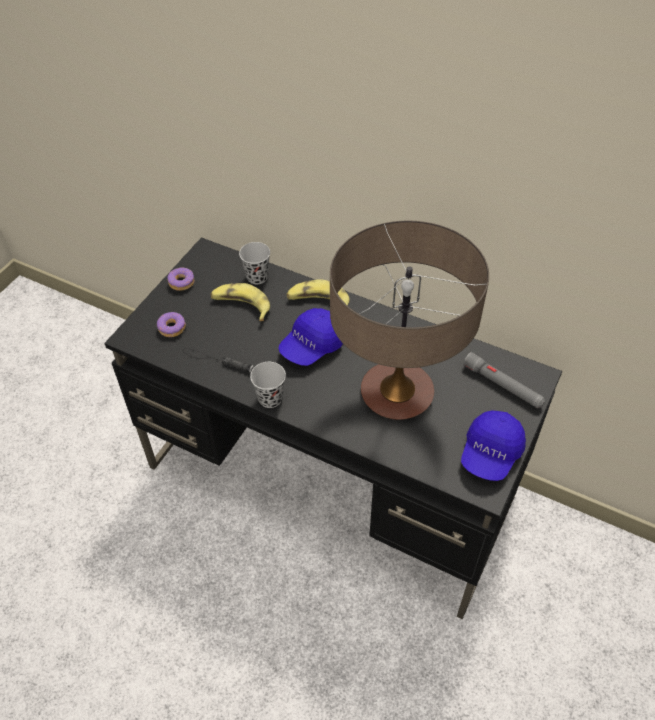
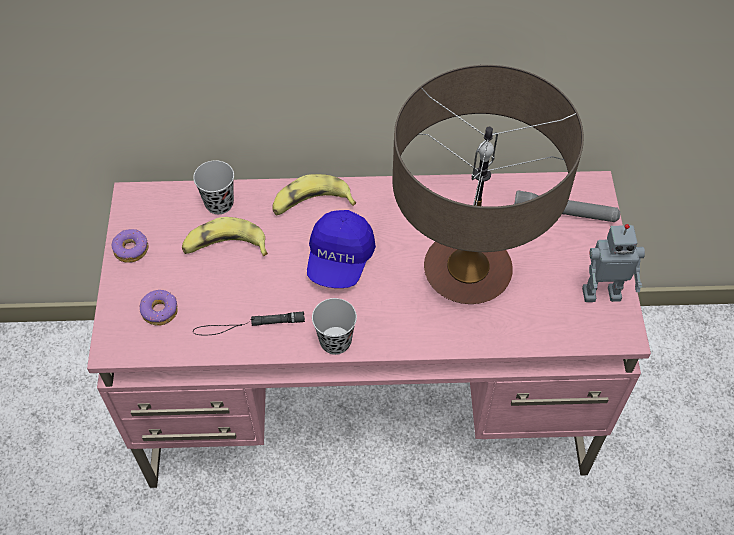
camera: 30 degrees left, 5 degrees up
(332, 481) = (369, 398): black desk -> pink desk
(490, 454) = (601, 292): blue cap -> toy robot

